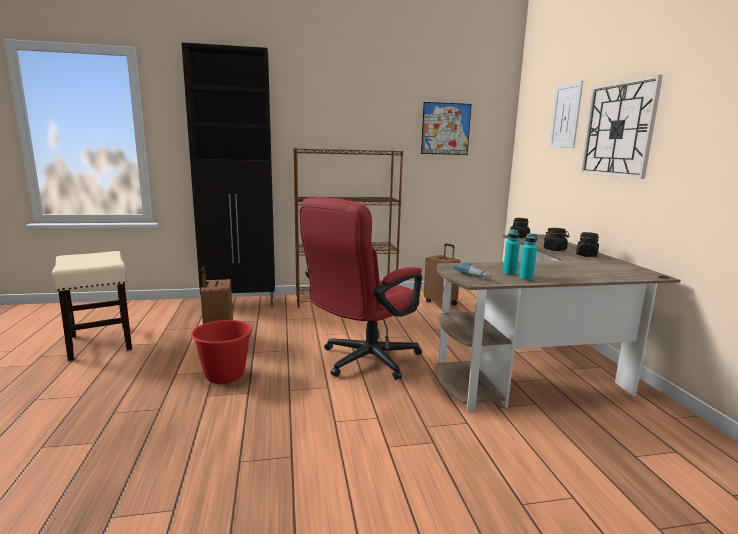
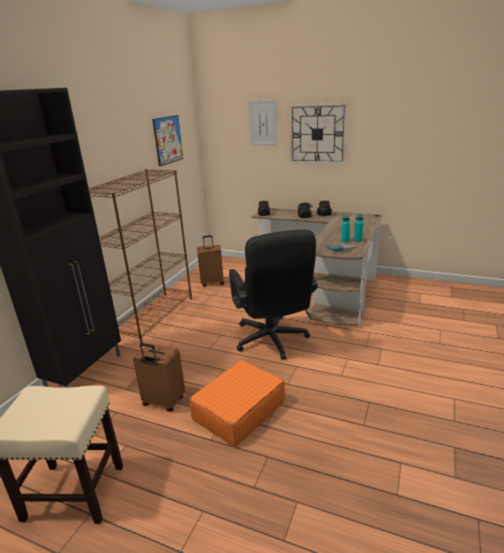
camera: 55 degrees left, 10 degrees up
(224, 375) = (238, 411): red bucket -> orange suitcase
(363, 361) = (272, 342): red office chair -> black office chair

